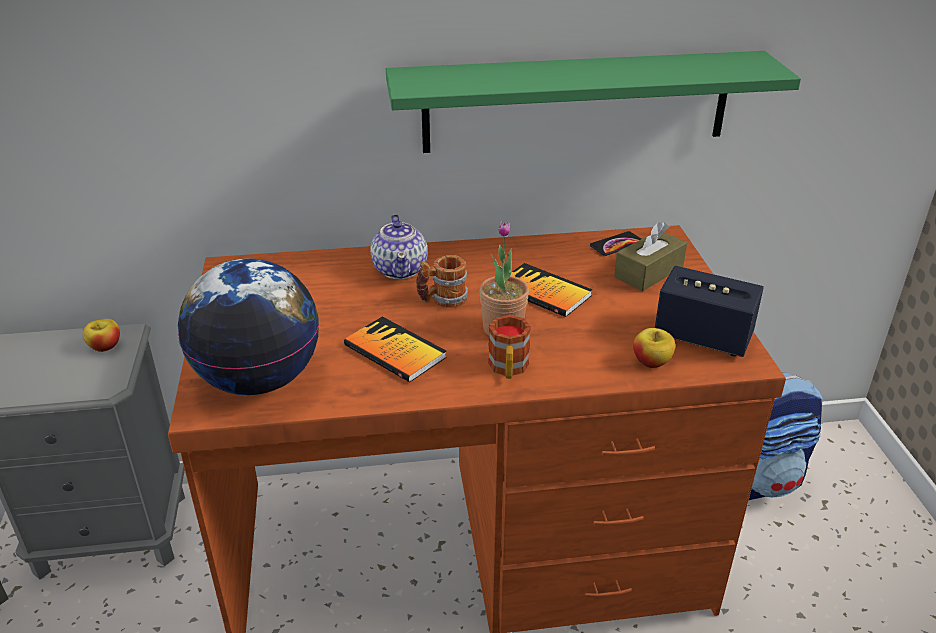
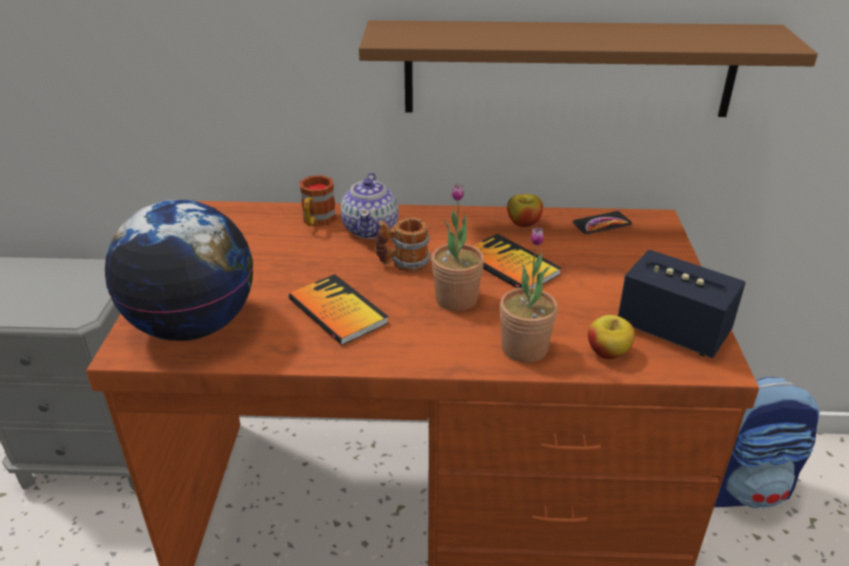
camera: 10 degrees right, 0 degrees up
(105, 346) = (91, 278): apple -> apple (523, 223)
(508, 369) = (449, 343): mug -> mug (317, 221)
(576, 102) = (569, 69): green shelf -> brown shelf
(577, 366) = (524, 348): none -> potted plant
(648, 272) = (629, 255): brown tissue box -> none

